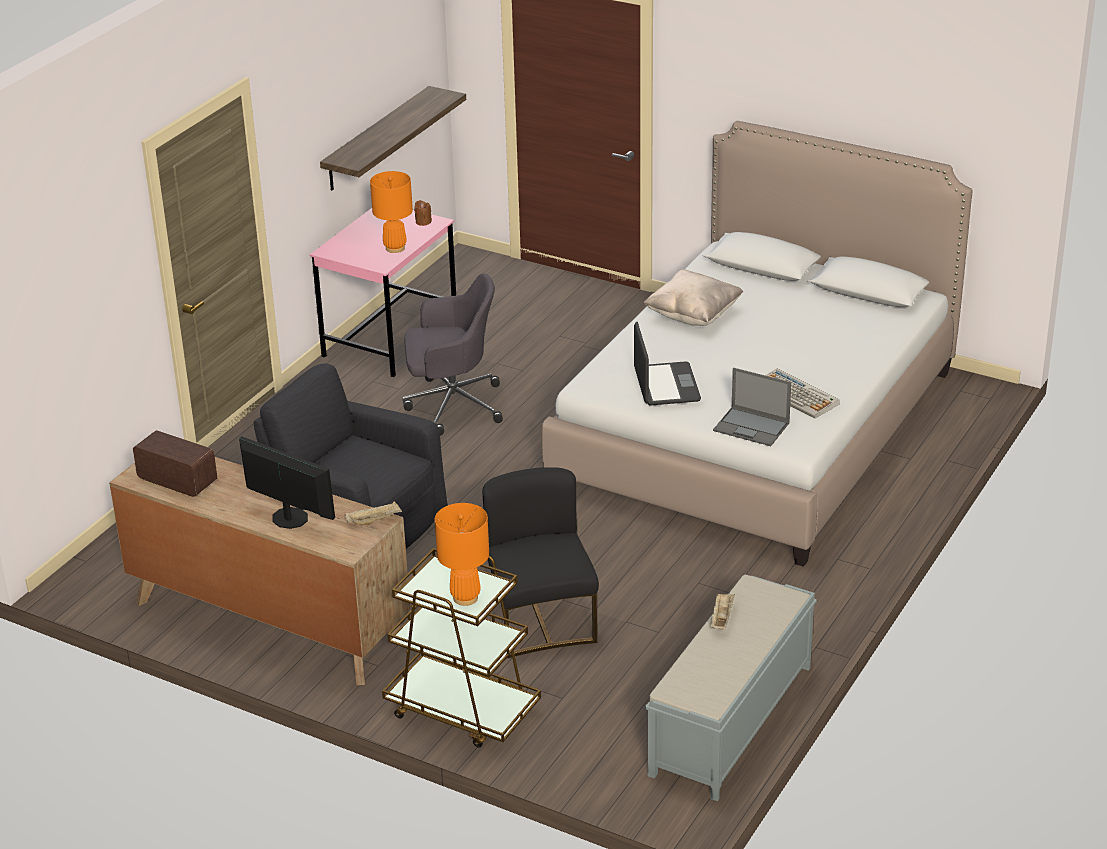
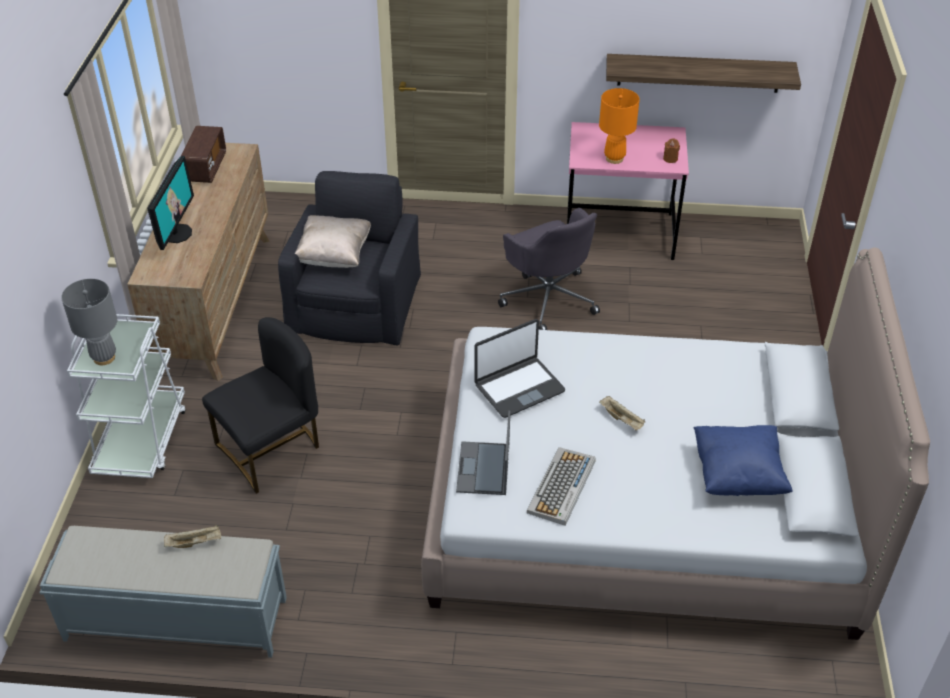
camera: 65 degrees right, 10 degrees up
(374, 520) = (189, 275): beige tray -> beige tray (622, 419)
(461, 710) = (141, 440): brown cart -> white cart
(465, 598) = (104, 358): orange table lamp -> grey table lamp
(693, 316) = (661, 371): beige pillow -> beige pillow (334, 255)
(832, 316) = (738, 475): none -> blue pillow

